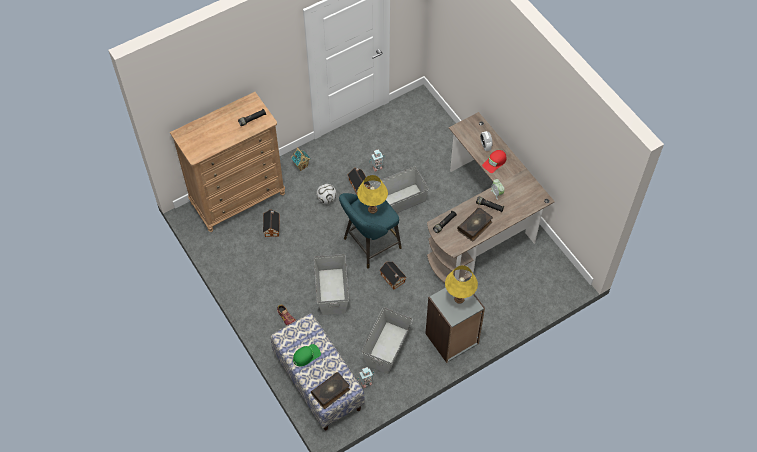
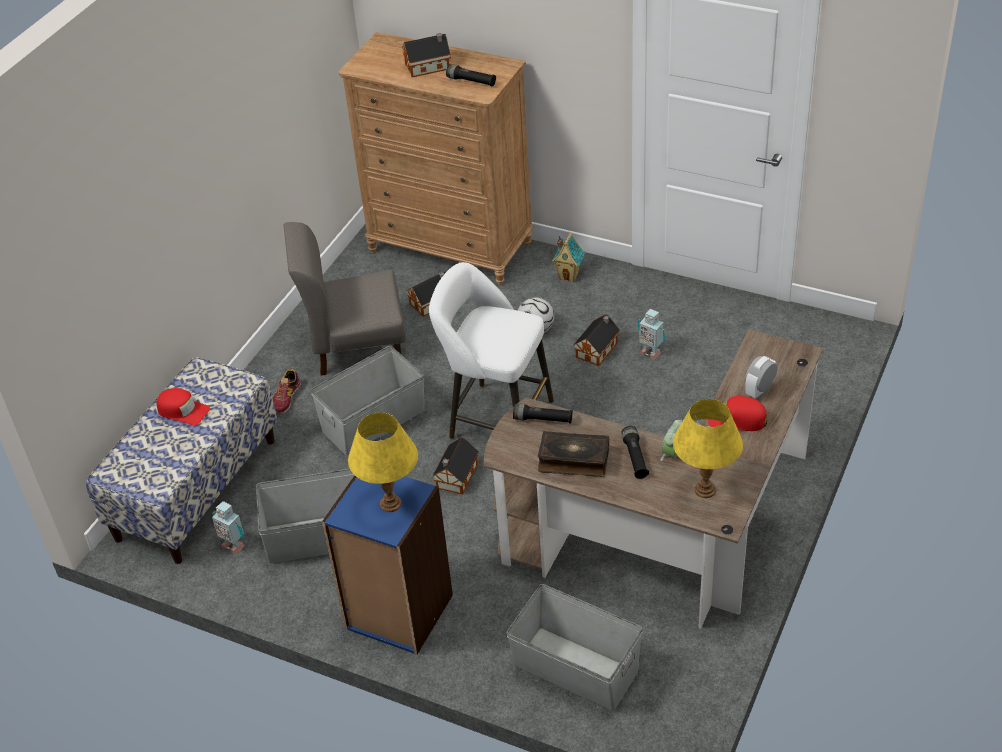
camera: 60 degrees right, 15 degrees down
(223, 128) = (429, 66): none -> toy house
(274, 272) = (356, 345): none -> grey chair
(306, 356) = (183, 411): green cap -> red cap
(331, 392) = (133, 470): book -> none
(369, 245) = (495, 418): turquoise stool -> white stool
(372, 209) = (497, 330): yellow table lamp -> yellow table lamp (705, 489)
(399, 201) = (612, 409): grey storage box -> grey storage box (576, 669)
(452, 339) = (398, 613): grey bookcase -> blue bookcase

